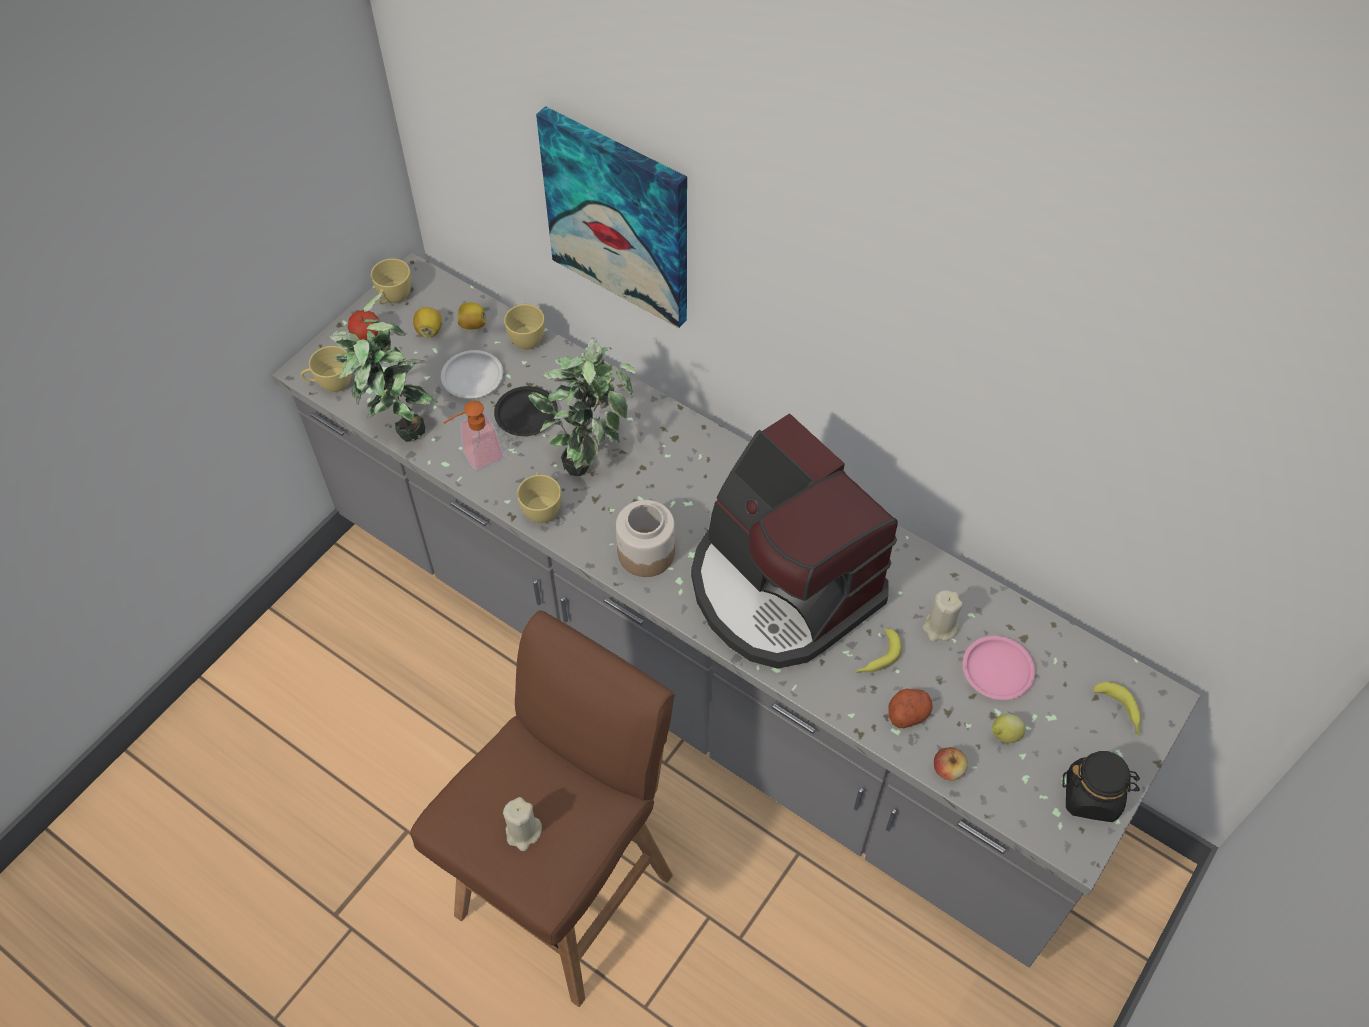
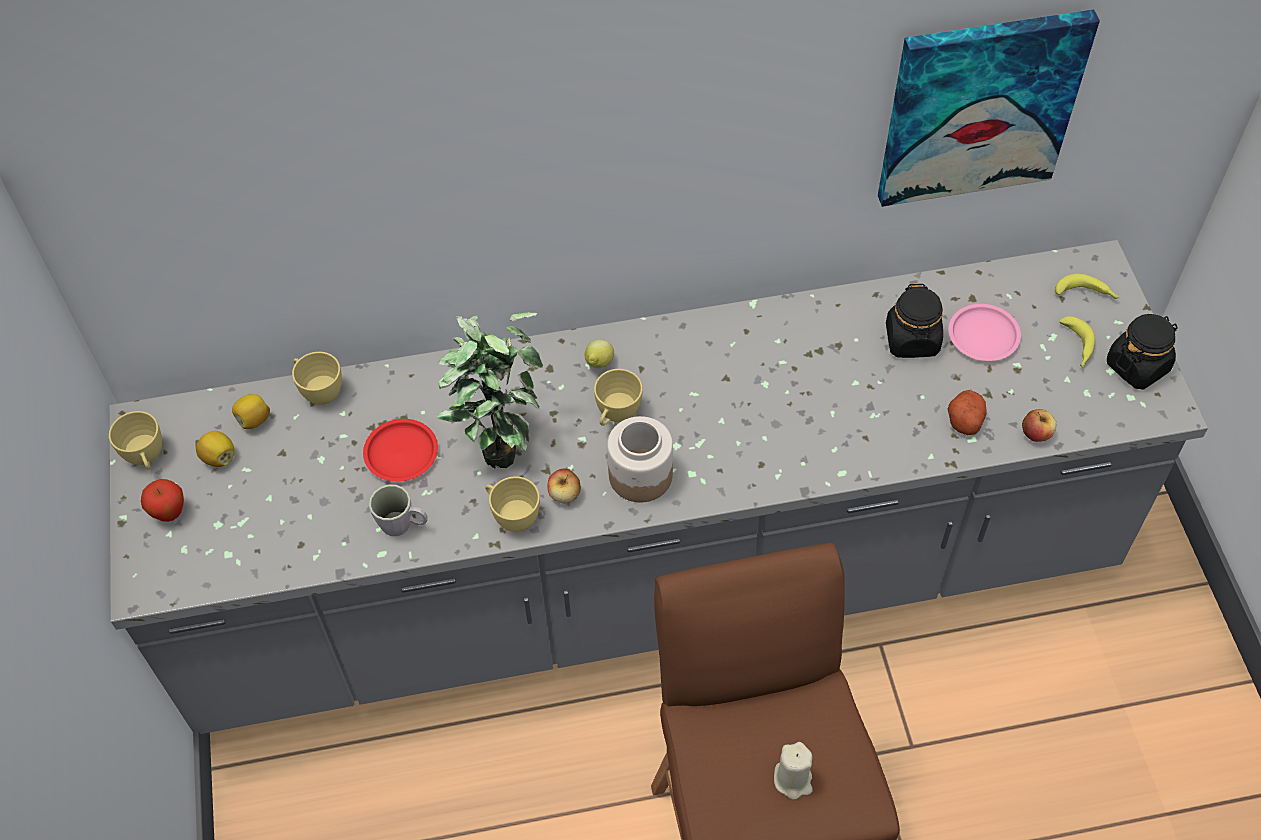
camera: 45 degrees left, 0 degrees up
(331, 384) = (183, 579): yellow cup -> yellow cup (616, 415)
(397, 426) = (296, 560): potted plant -> none
(472, 378) = (312, 464): white plate -> none
(476, 457) = (403, 525): soap dispenser -> grey mug
(526, 415) = (401, 454): black plate -> red plate
(587, 523) = (564, 494): none -> apple
(618, 217) = (400, 186): picture -> picture (979, 107)
(781, 587) = (772, 410): coffee machine -> none
(876, 657) = (897, 400): banana -> banana (1076, 346)
(940, 627) = (912, 340): beige candle -> black jar
(1003, 736) = (1040, 377): lemon -> lemon (599, 364)

